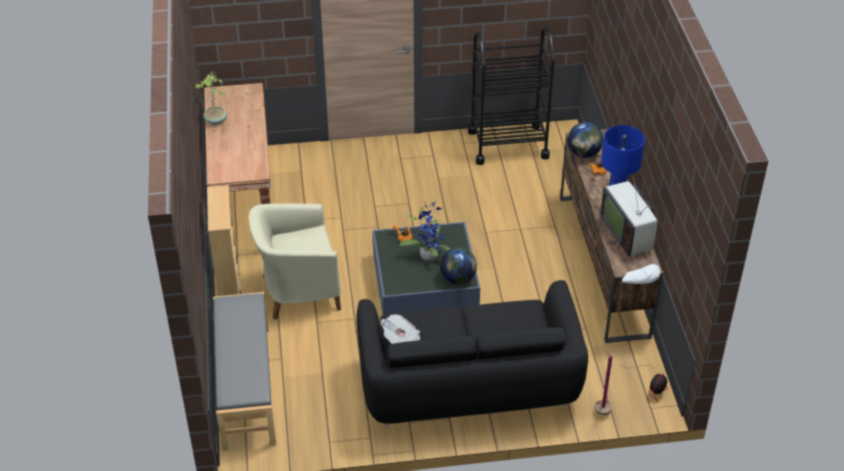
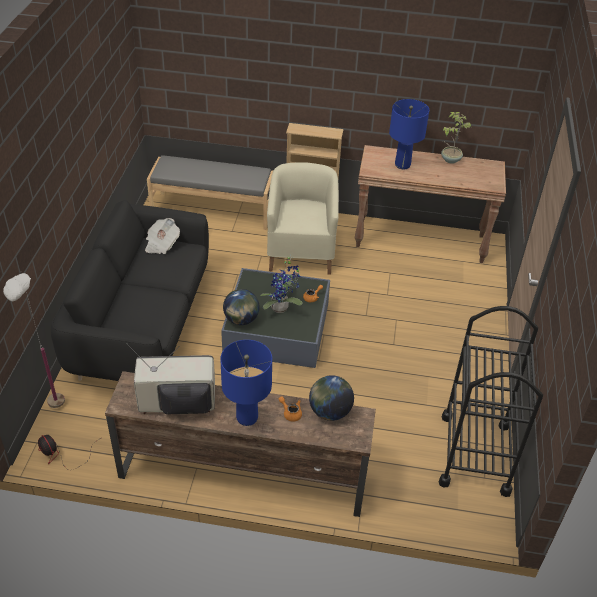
camera: 105 degrees right, 0 degrees up
(238, 151) = (402, 165): none -> blue table lamp

